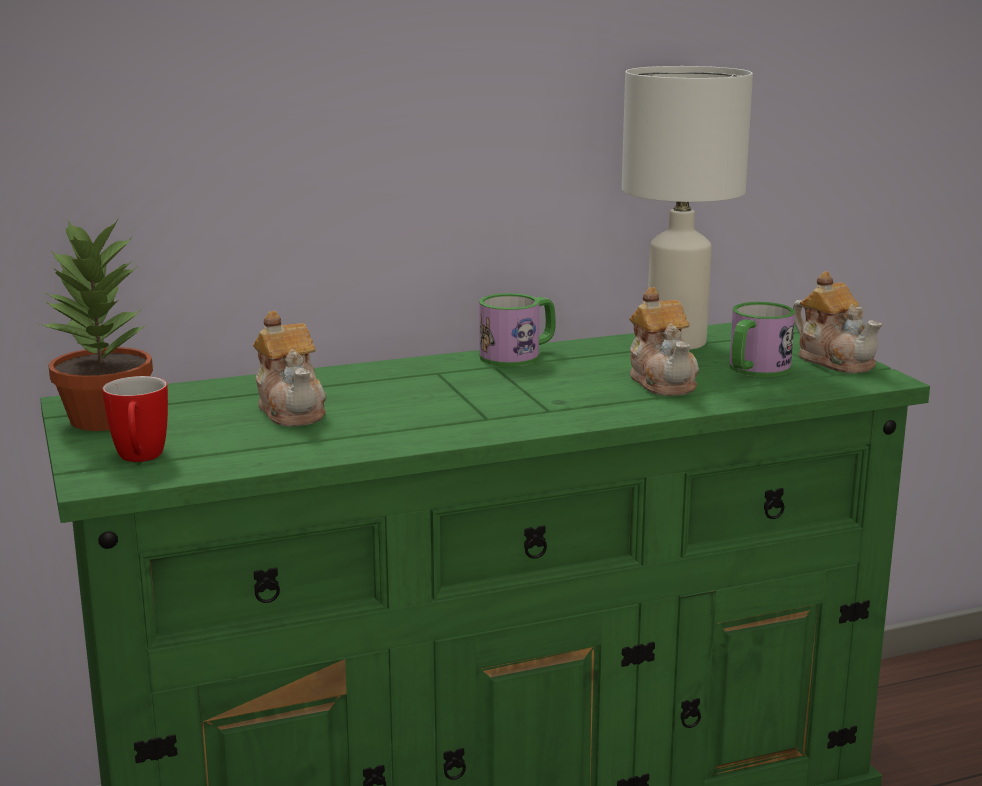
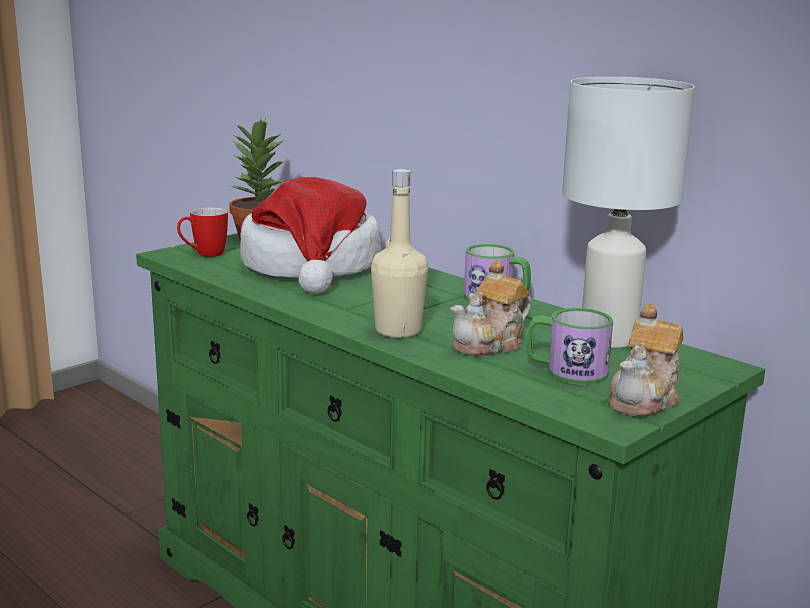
camera: 65 degrees right, 0 degrees up
(292, 410) = (311, 266): teapot -> hat
(589, 407) = (398, 331): none -> beige bottle

